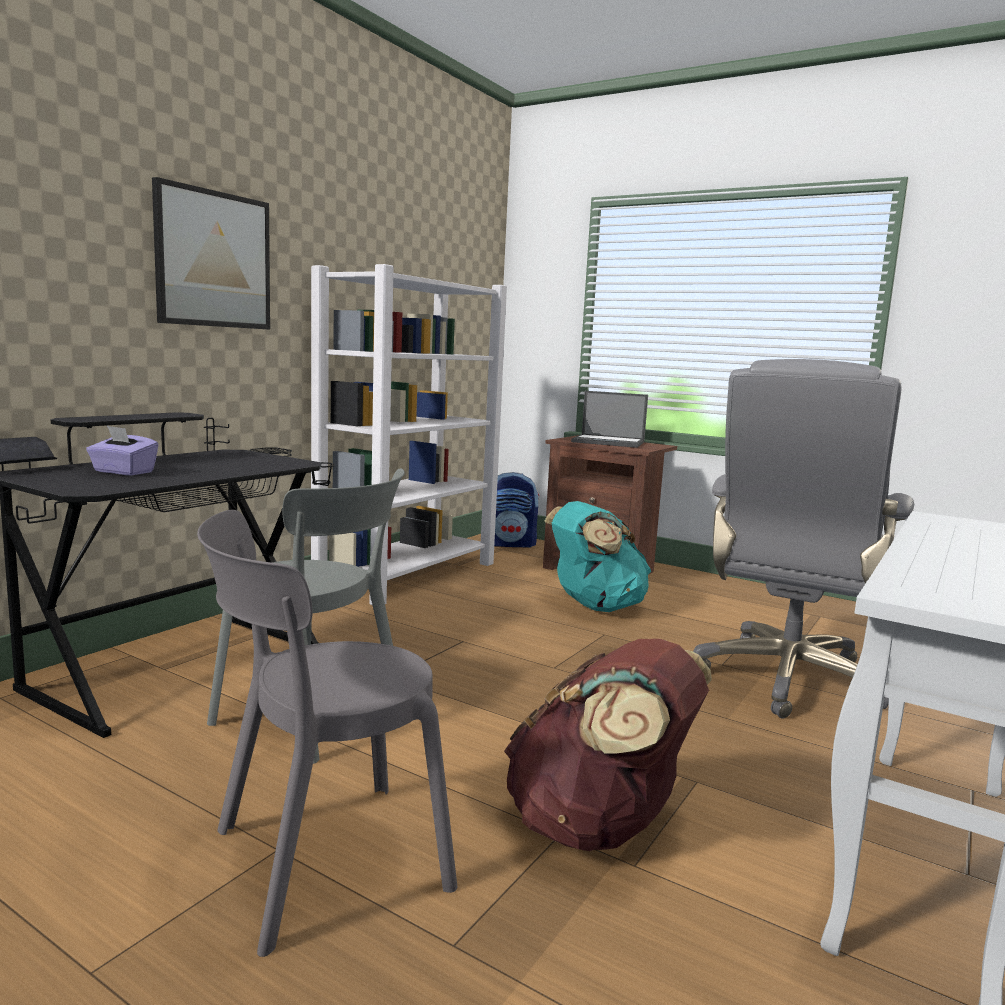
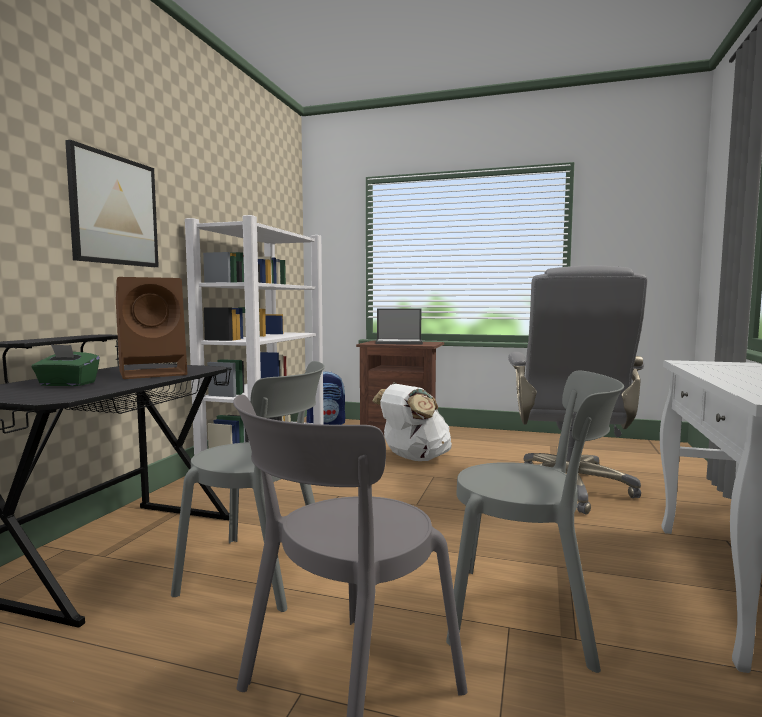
camera: 15 degrees left, 5 degrees down
(123, 472) = (67, 384): purple tissue box -> green tissue box
(230, 465) = (155, 373): none -> brown speaker
(595, 606) = (414, 458): turquoise backpack -> white backpack
(598, 827) = (531, 615): brown backpack -> grey chair

